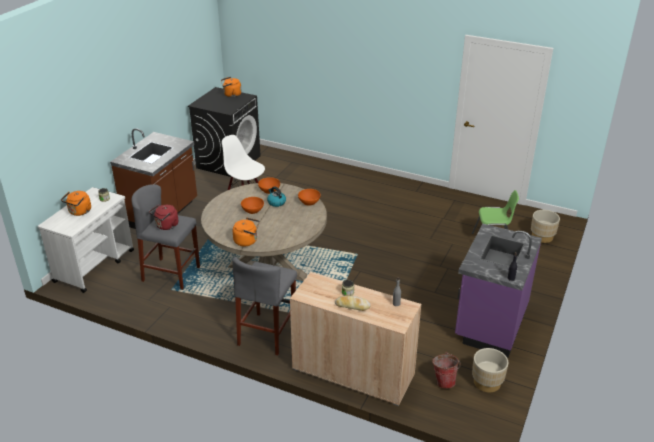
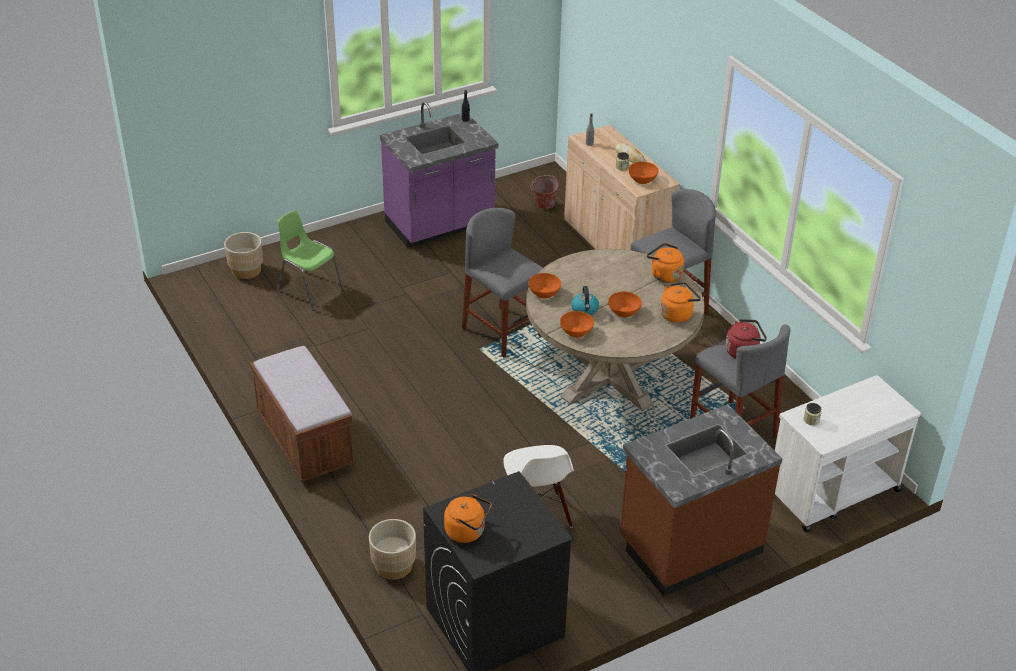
camera: 145 degrees left, 5 degrees up
(79, 212) = (855, 411): orange kettle -> orange kettle (677, 314)
(321, 289) = (642, 179): none -> orange bowl
(356, 269) = (502, 332): none -> grey stool
(383, 182) = (304, 441): none -> brown bench
(487, 382) = (509, 192): beige planter -> beige planter (393, 566)

